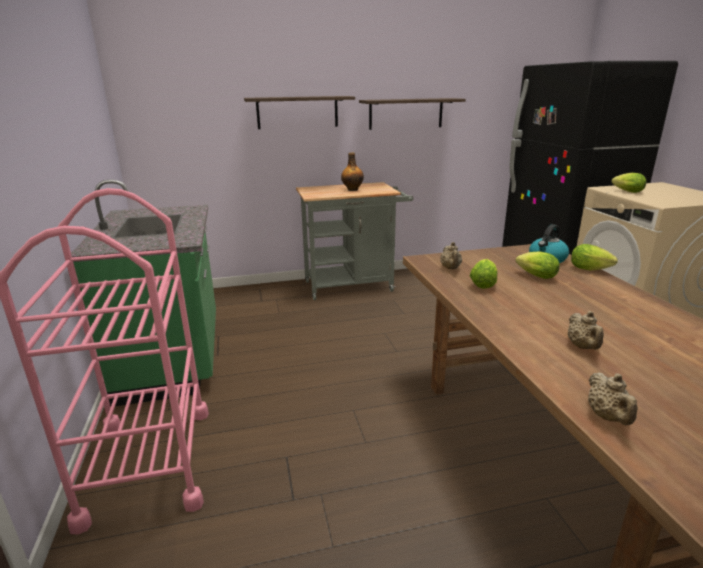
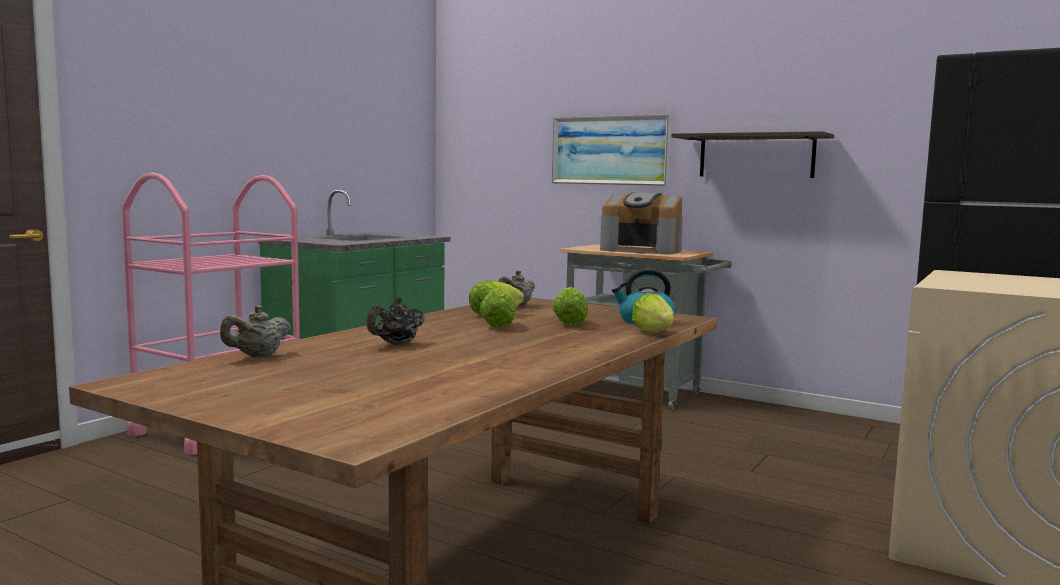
camera: 45 degrees right, 15 degrees down
(297, 112) = (610, 150): shelf -> picture
(352, 189) = (642, 250): bottle -> coffee machine
(583, 347) = (397, 344): beige teapot -> black teapot
(626, 191) = (969, 277): lettuce -> lettuce (498, 325)

